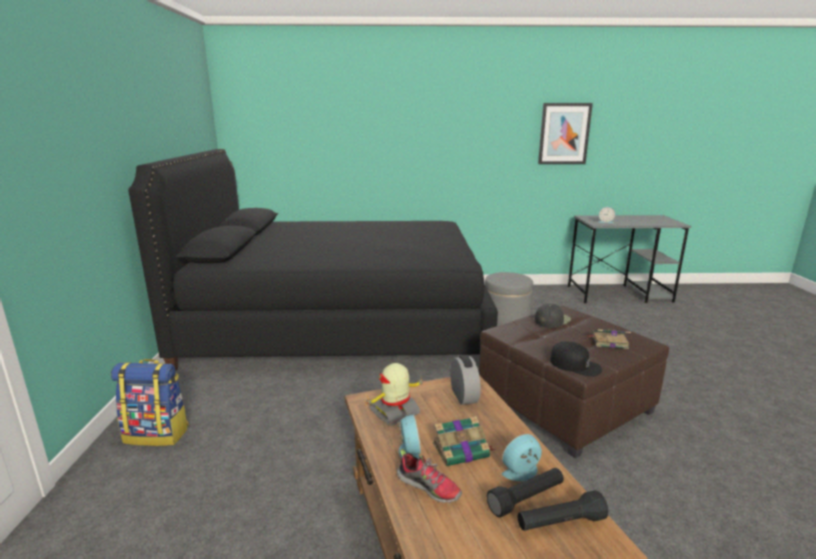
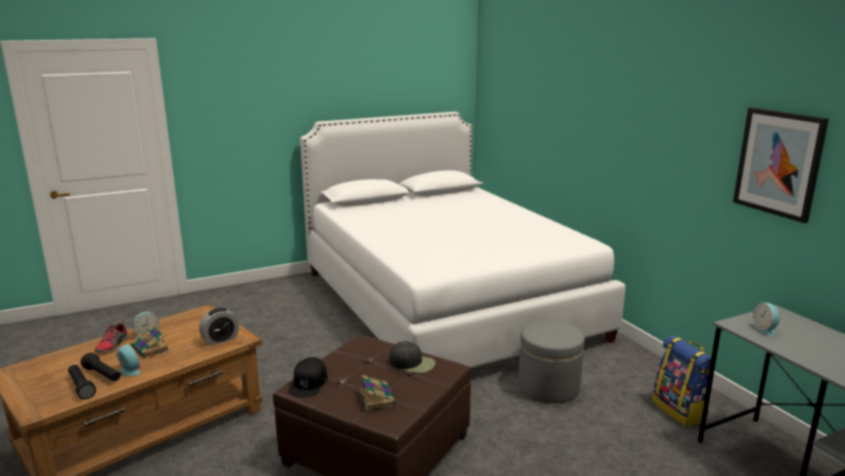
camera: 65 degrees right, 0 degrees up
(158, 434) = (241, 298): backpack -> backpack (680, 410)
(341, 323) = (445, 304): black bed -> white bed
(395, 412) = (191, 322): toy robot -> none

